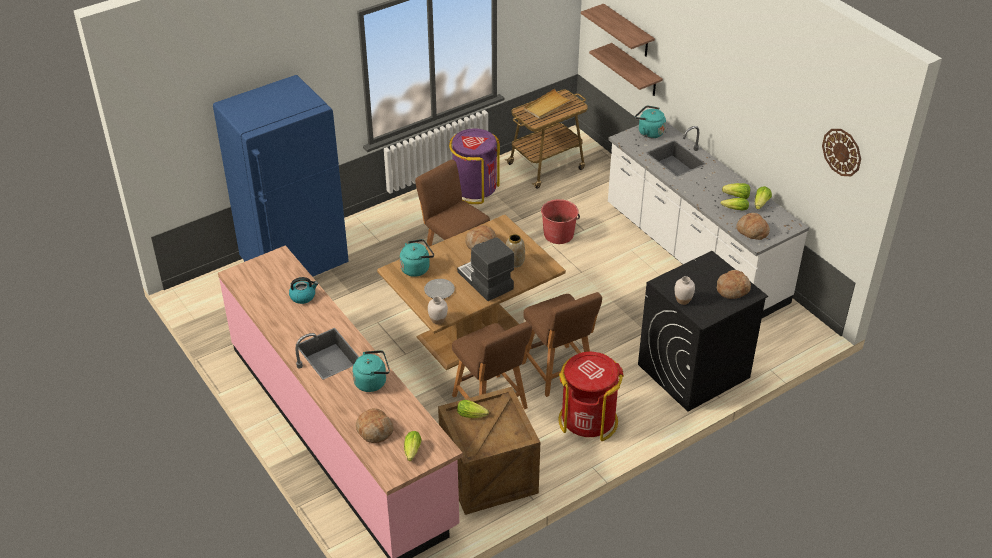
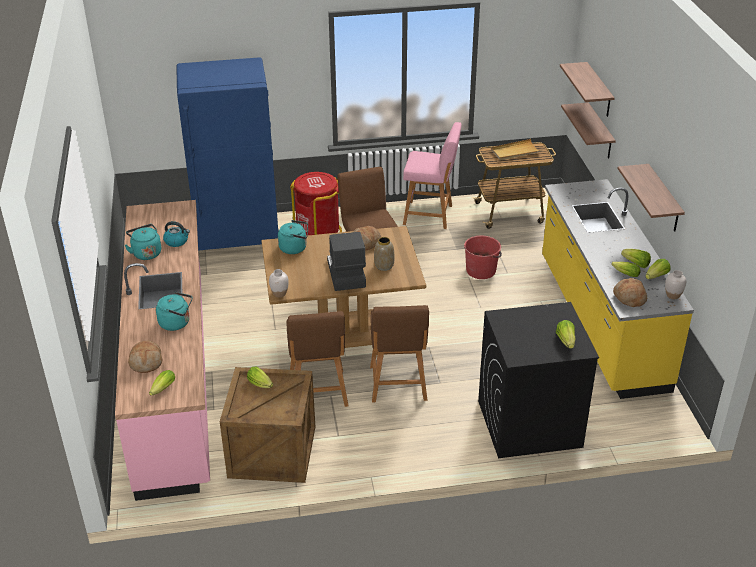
camera: 25 degrees right, 5 degrees down
(439, 290) = (300, 270): plate -> none
(474, 189) = (431, 215): purple trash can -> pink stool
(588, 420) = (396, 435): red trash can -> red trash can (318, 232)
(649, 132) = (587, 190): turquoise kettle -> turquoise kettle (146, 253)
(683, 300) = (507, 336): white vase -> white vase (672, 295)
(694, 255) = (600, 322): white counter -> yellow counter
(732, 289) = (566, 341): bread -> lettuce
(746, 131) = (663, 199): none -> shelf
(842, 152) = (727, 228): wall clock -> none

